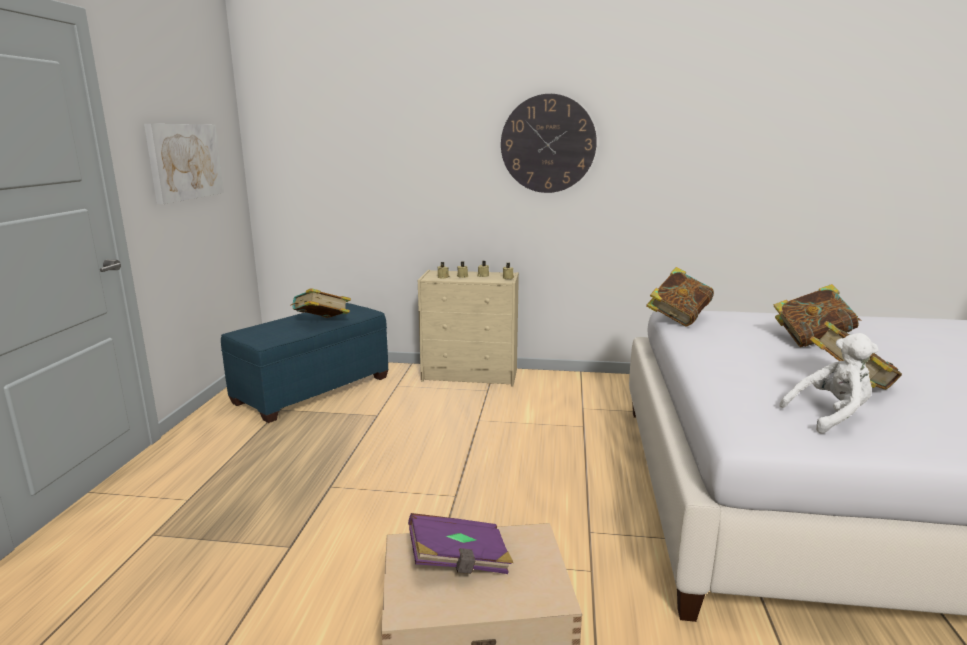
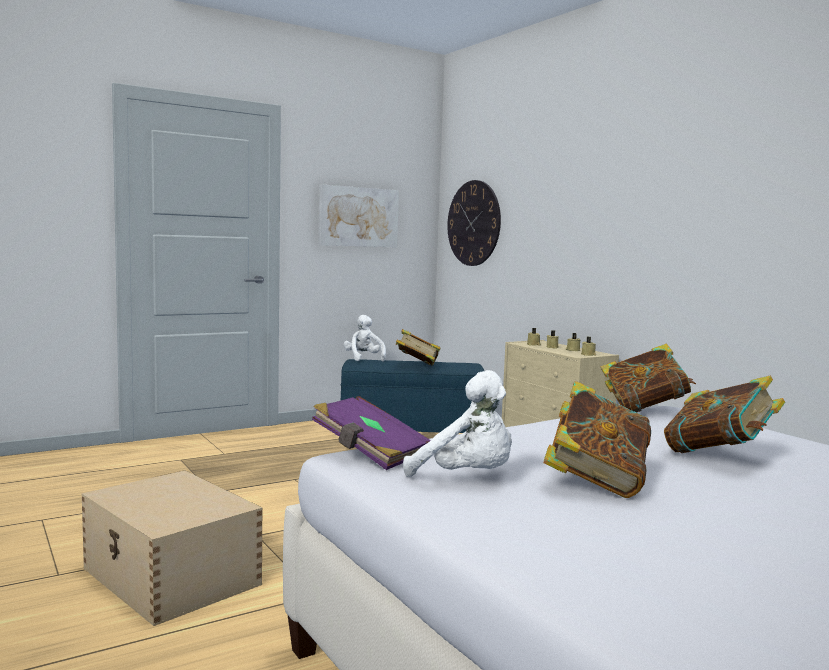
camera: 50 degrees right, 10 degrees down
(243, 329) = (364, 358): none -> white plush toy
(459, 561) = (175, 493): purple book -> purple book (370, 453)
(548, 144) = (658, 203): wall clock -> wall clock (473, 223)

